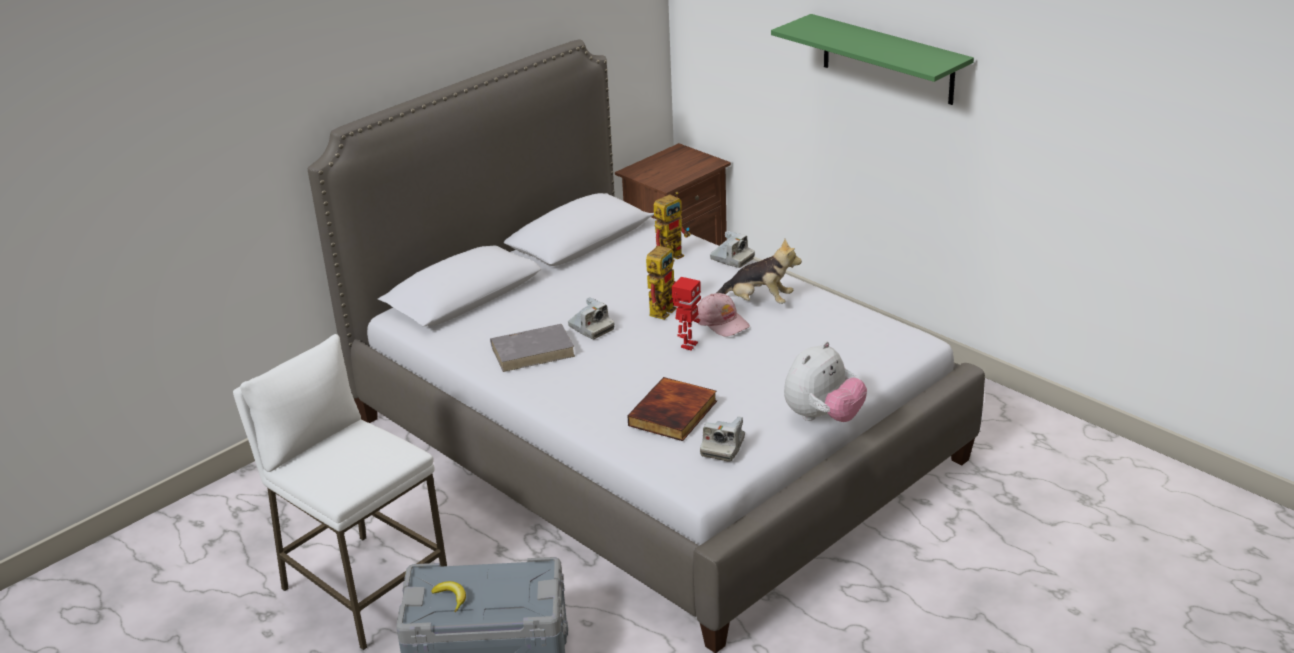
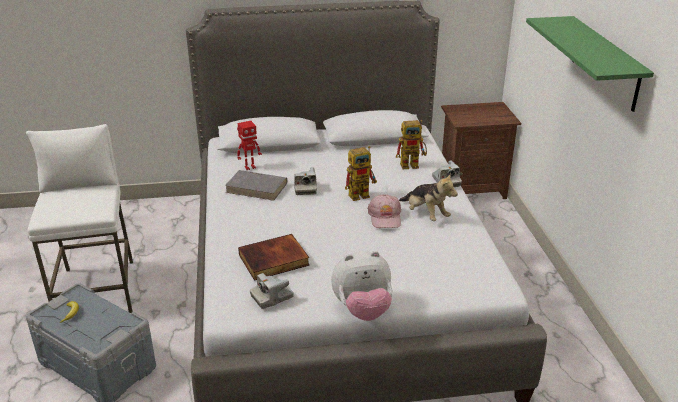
camera: 35 degrees right, 0 degrees up
(688, 345) = (344, 222): toy robot -> toy robot (249, 167)

